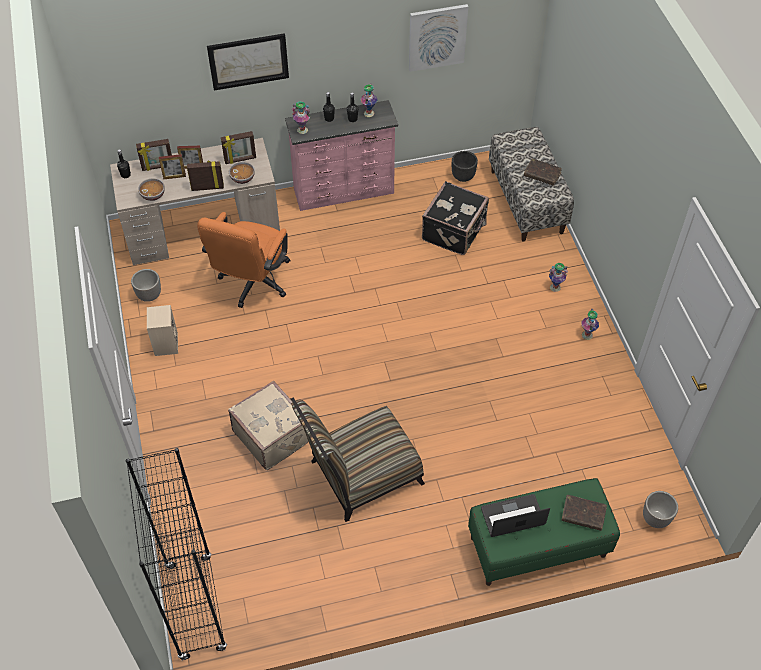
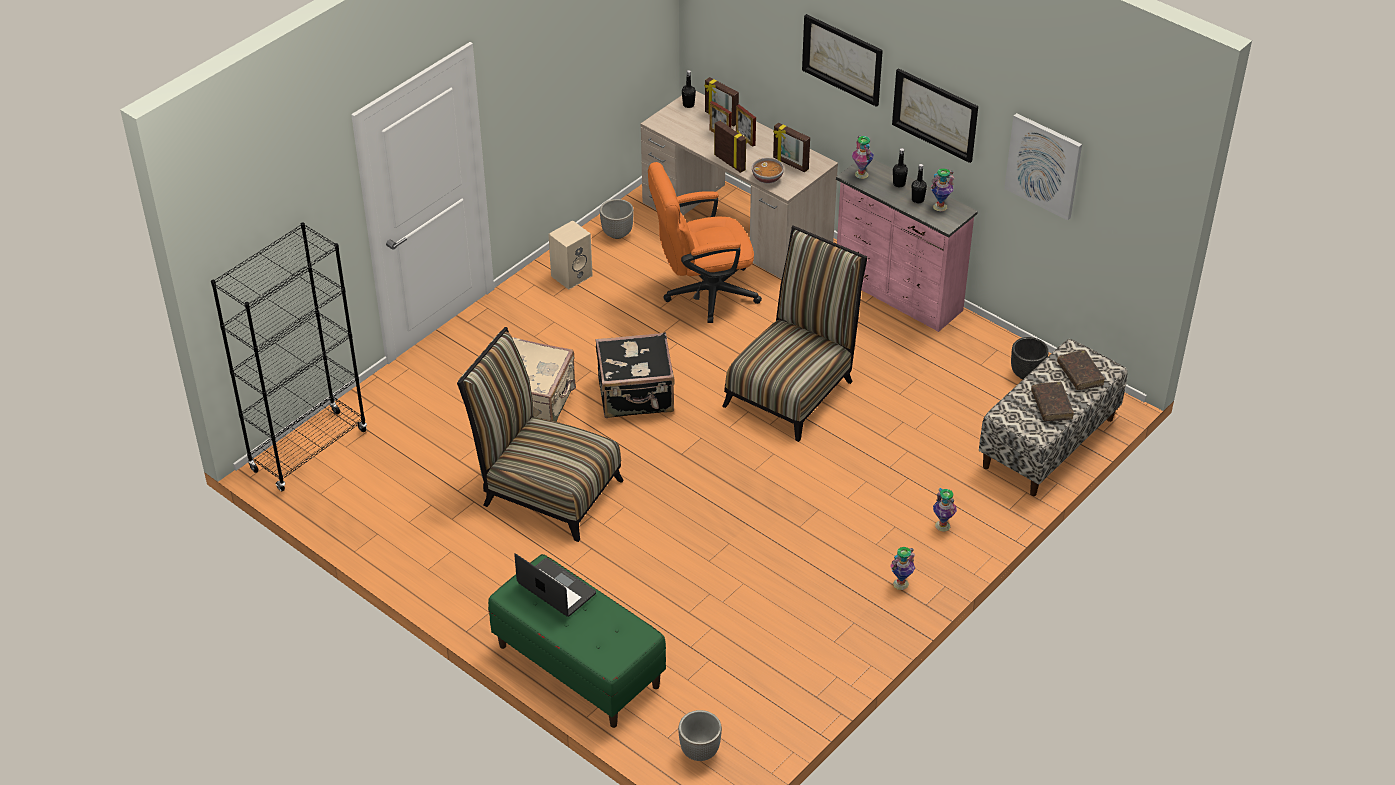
camera: 55 degrees right, 10 degrees down
(153, 195) = (682, 134): bowl -> none
(340, 54) = (935, 114): none -> picture
(381, 289) = (793, 388): none -> chair
(455, 231) = (936, 406): black suitcase -> black suitcase (636, 396)
(583, 515) = (605, 643): brown book -> brown book (1080, 374)

